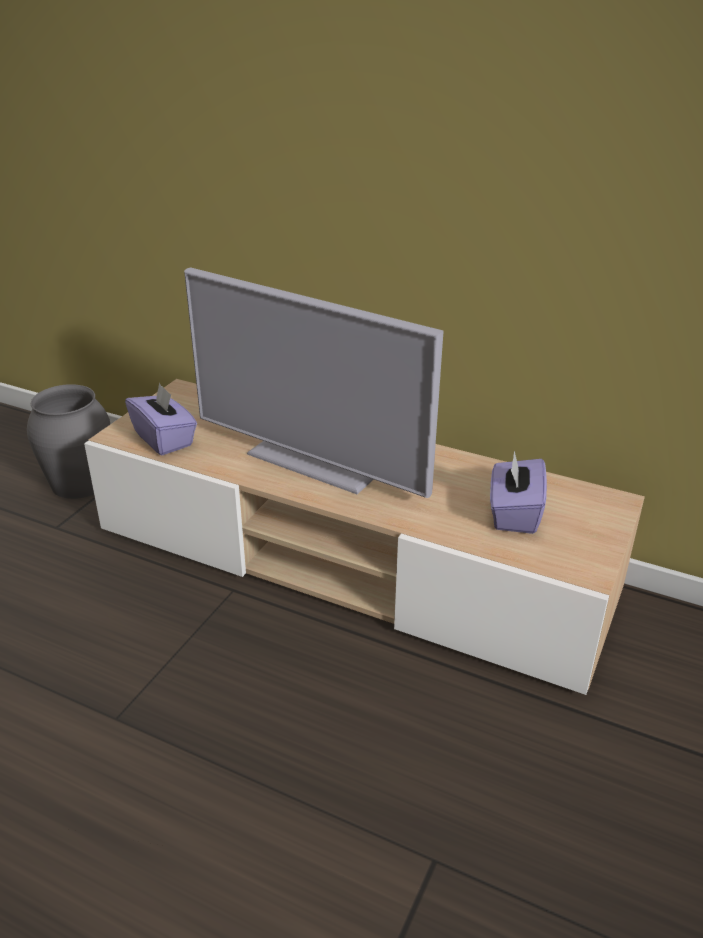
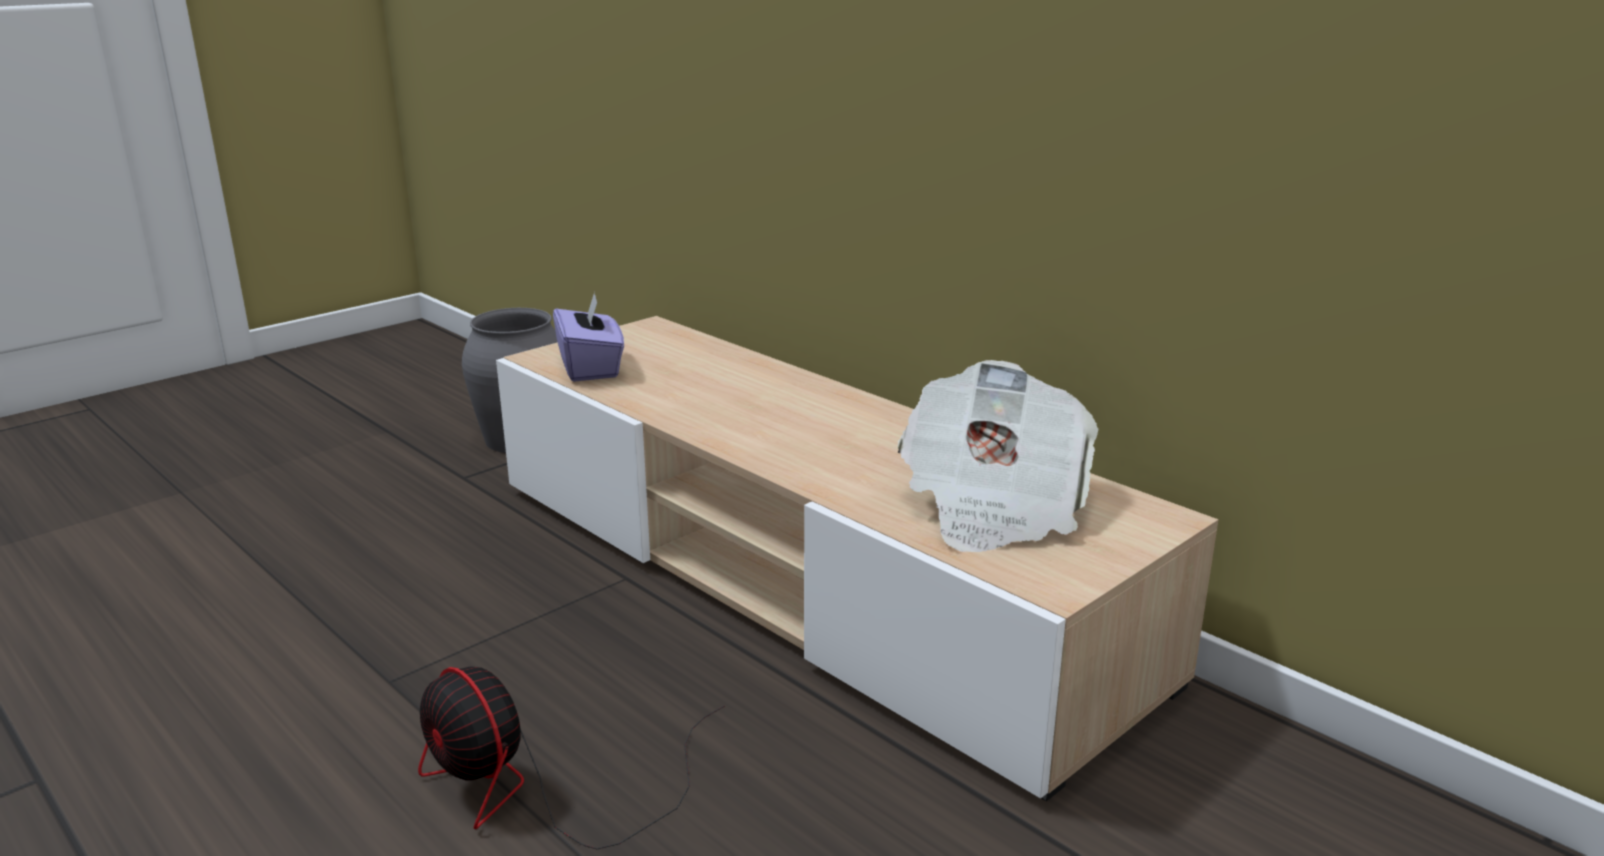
camera: 20 degrees right, 10 degrees down
(277, 774) = (539, 788): none -> fan
(313, 462) = (756, 414): television -> none
(514, 513) = (992, 506): purple tissue box -> newspaper

